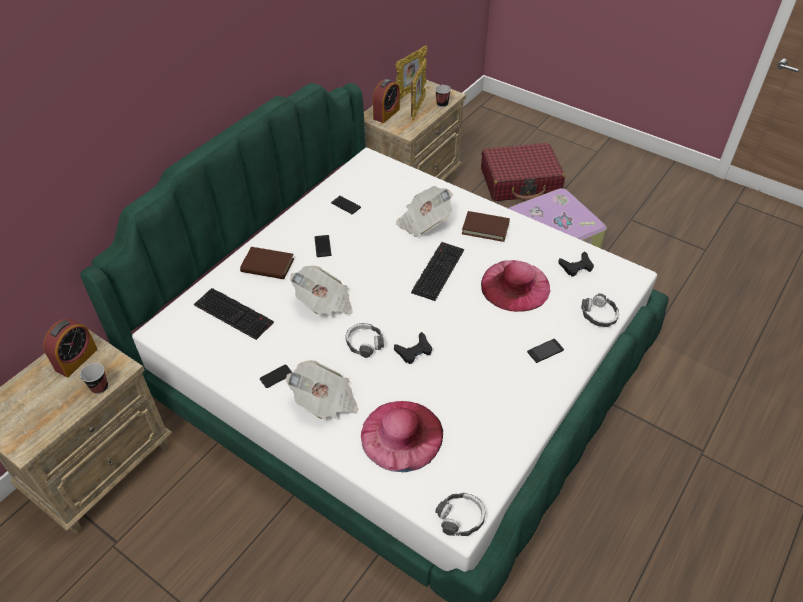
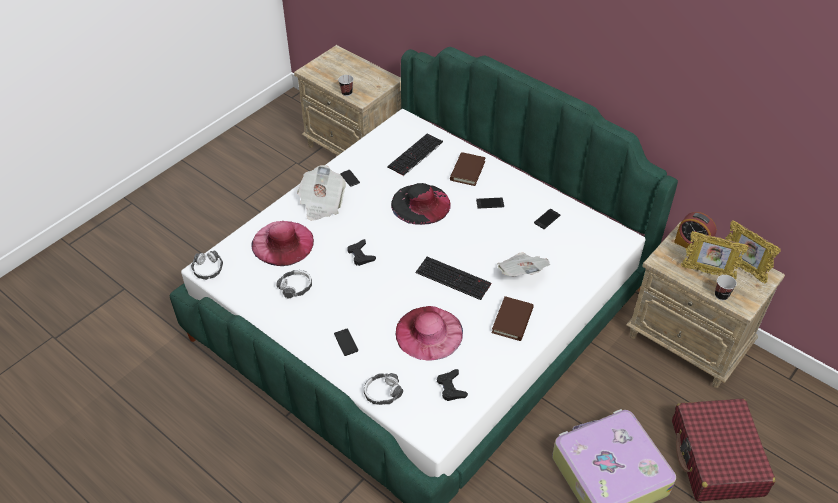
camera: 95 degrees right, 0 degrees up
(76, 359) = (372, 80): alarm clock -> none
(324, 303) = (420, 204): newspaper -> black hat
(364, 343) = (374, 226): headphones -> headphones (295, 287)

